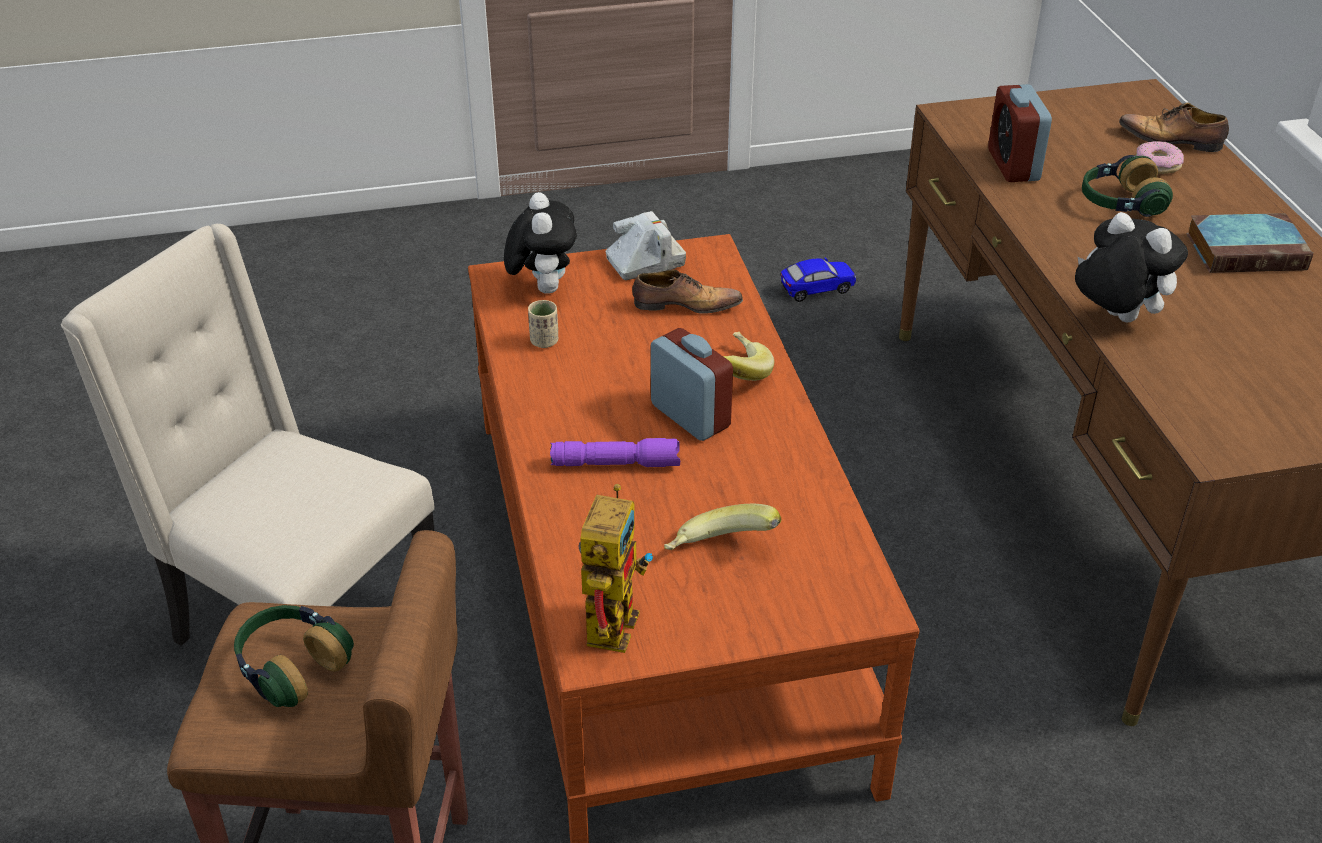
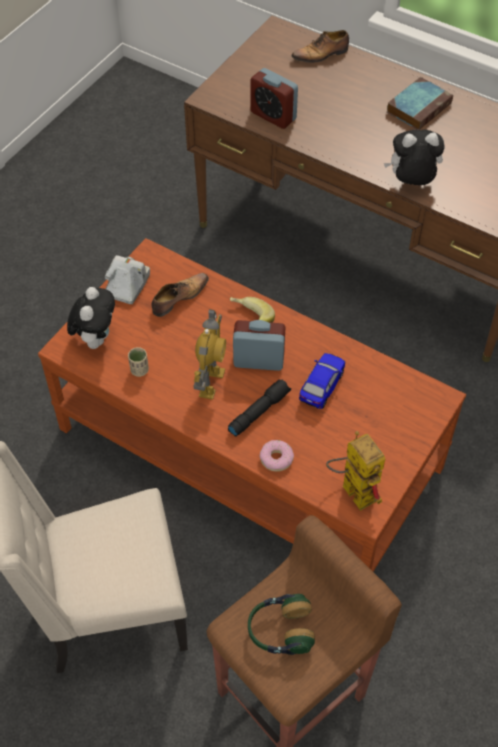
camera: 45 degrees left, 15 degrees up
(542, 287) = (95, 338): plush toy -> plush toy turned 60 degrees clockwise
(603, 401) = (210, 382): none -> toy robot
(616, 463) = (259, 411): purple flashlight -> black flashlight
(720, 552) = (356, 421): banana -> none
(817, 289) = (130, 224): toy car -> toy car (322, 386)
(1120, 204) = (343, 111): headphones -> none
(1157, 164) = (331, 75): donut -> donut (276, 458)

